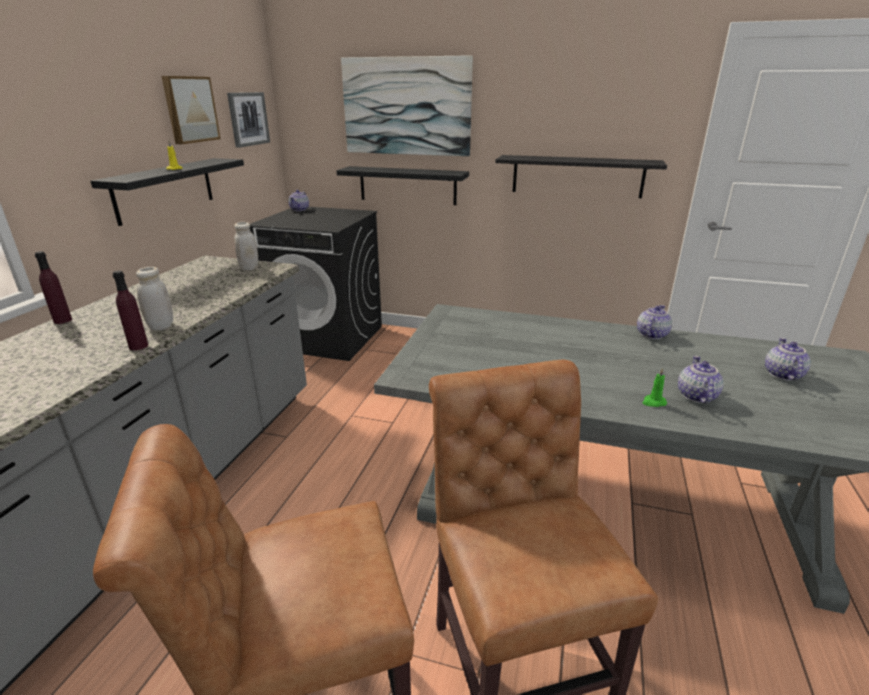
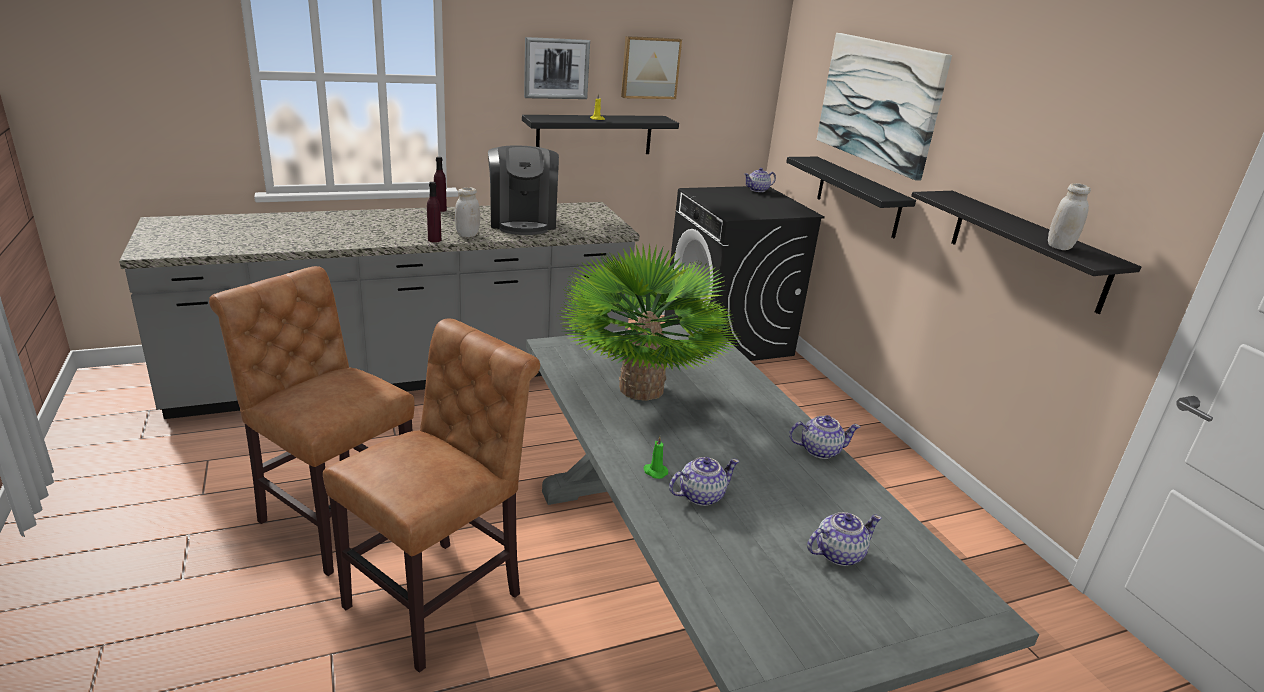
camera: 50 degrees right, 0 degrees up
(183, 294) = (523, 222): none -> coffee machine
(248, 119) = (729, 83): picture -> picture (556, 68)
(249, 268) = (601, 222): white jar -> white jar (1059, 247)
(519, 363) = (641, 389): none -> potted plant

